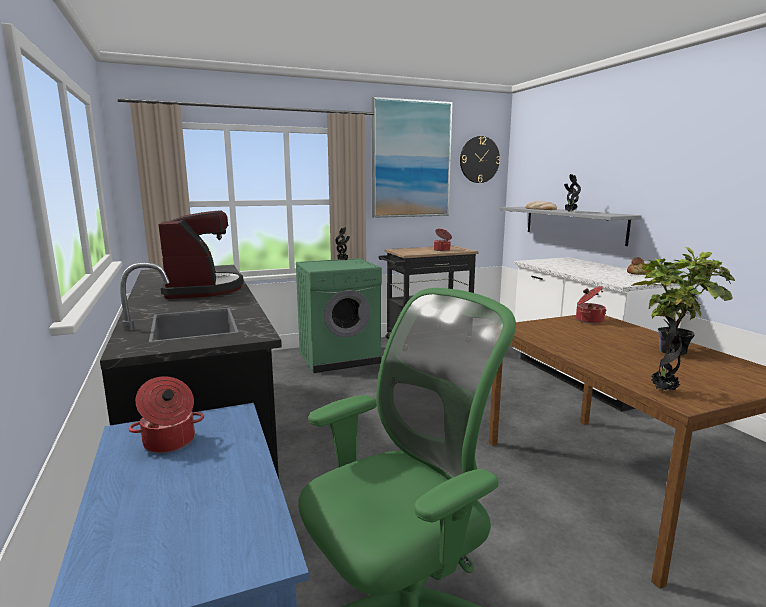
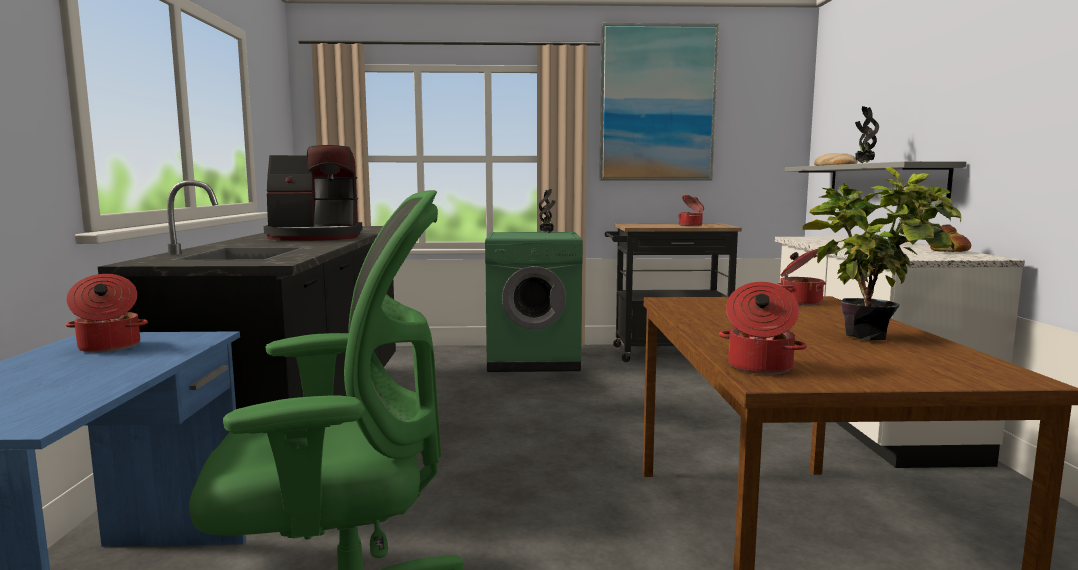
camera: 20 degrees right, 5 degrees down
(203, 289) = (315, 237): coffee machine -> coffee machine turned 75 degrees clockwise
(479, 159) = (763, 102): wall clock -> none
(662, 390) = (759, 367): potted plant -> cooking pot

